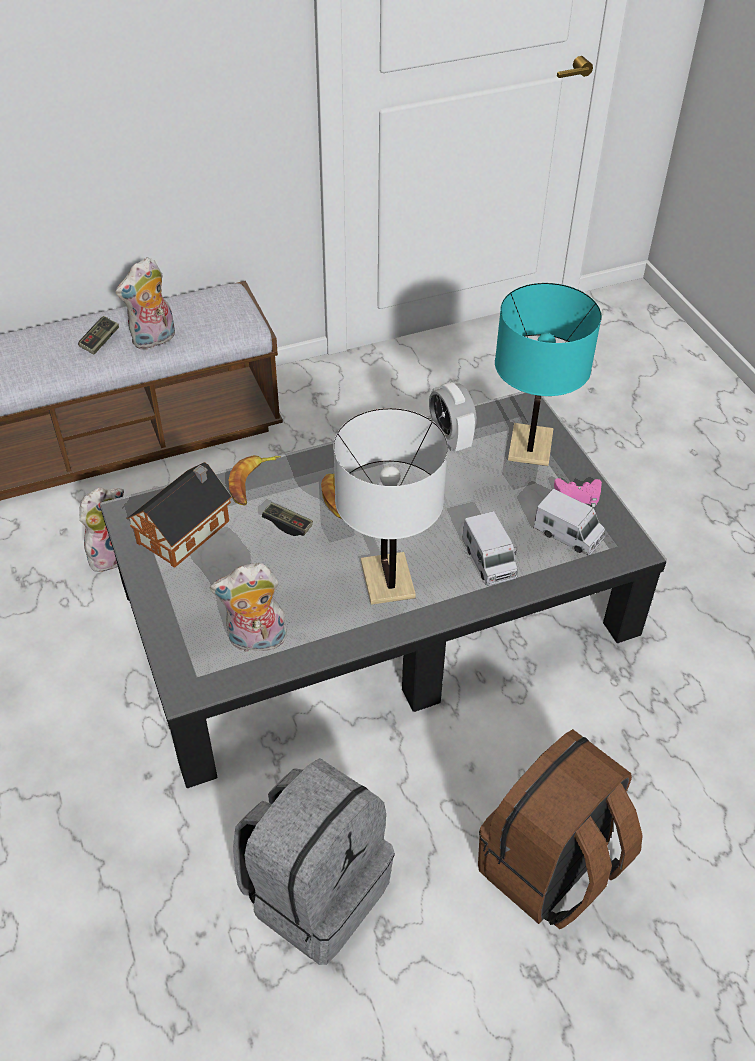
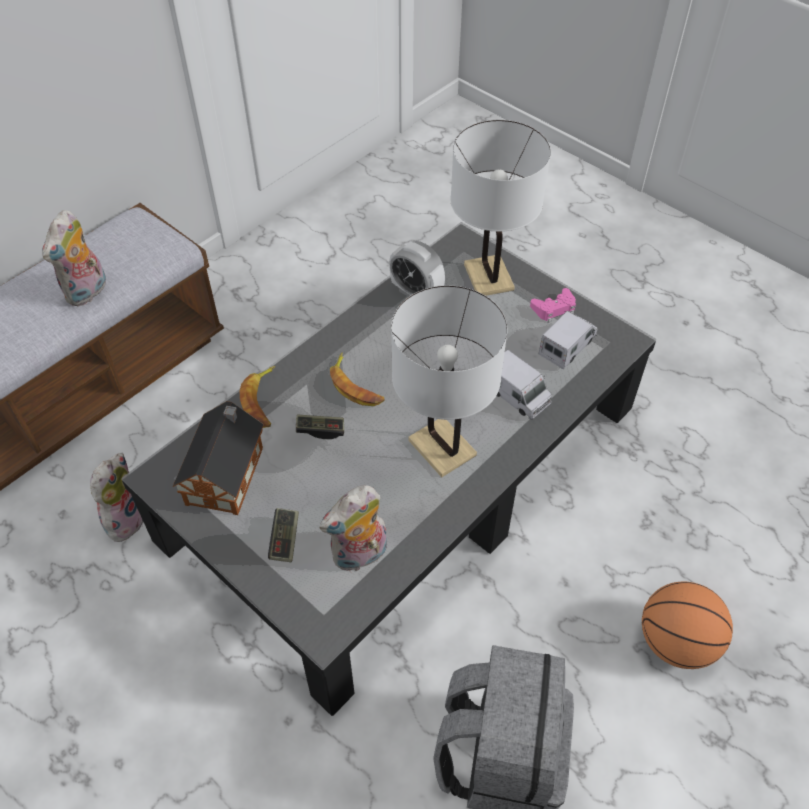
camera: 25 degrees left, 5 degrees up
(100, 341) = (31, 311): game controller -> game controller (285, 539)
(530, 446) = (488, 277): turquoise table lamp -> white table lamp
(550, 868) = (676, 642): brown backpack -> basketball
(568, 534) = (567, 346): toy truck -> toy truck turned 60 degrees counterclockwise

